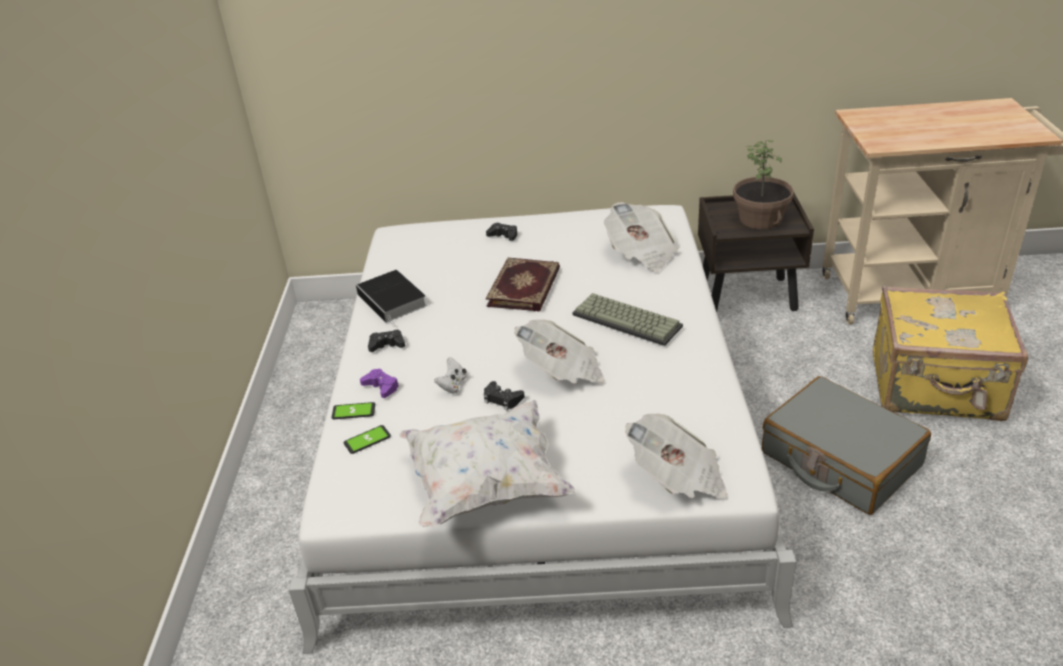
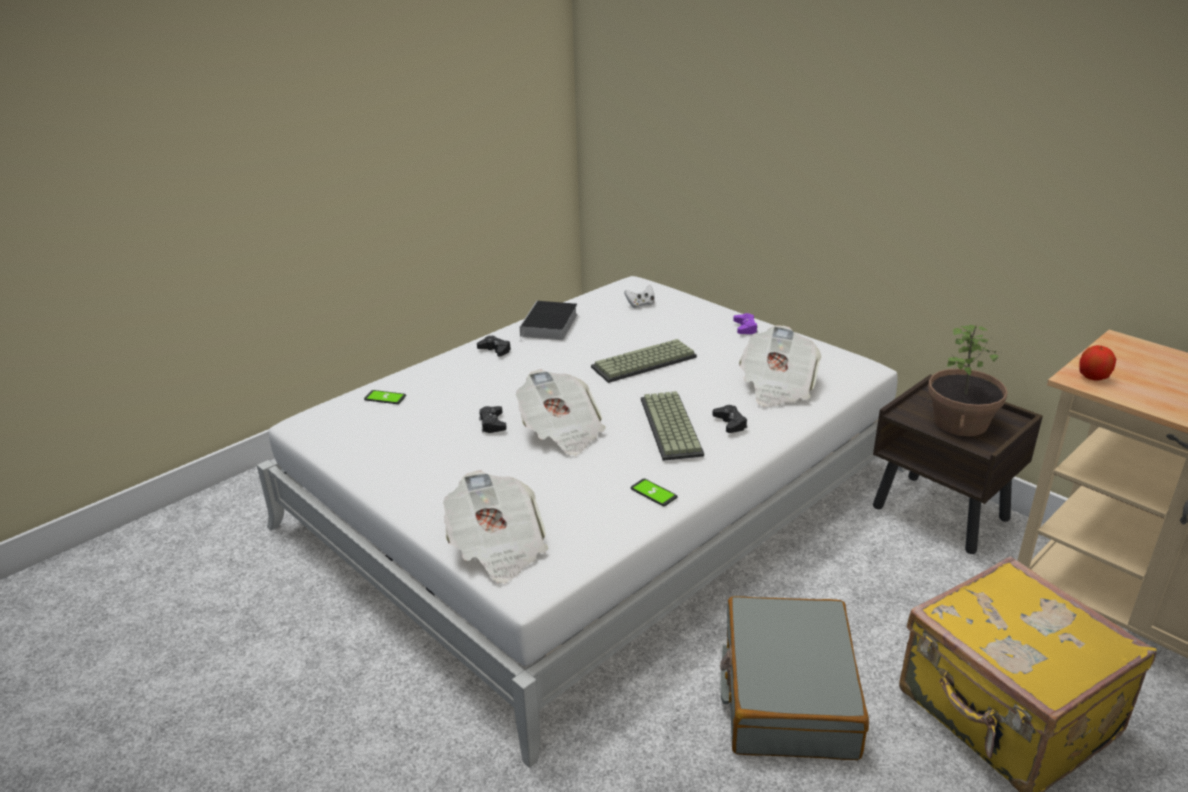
camera: 45 degrees right, 5 degrees down
(353, 411) = (408, 377): phone -> phone (653, 493)
(381, 387) = (446, 373): purple game controller -> purple game controller (745, 328)
(452, 385) = (482, 396): white game controller -> white game controller (640, 304)
(486, 485) = (390, 466): white pillow -> none
(503, 235) = (700, 321): black game controller -> black game controller (730, 423)
(525, 288) = (644, 363): book -> keyboard
(883, 141) = (1093, 377): none -> apple

